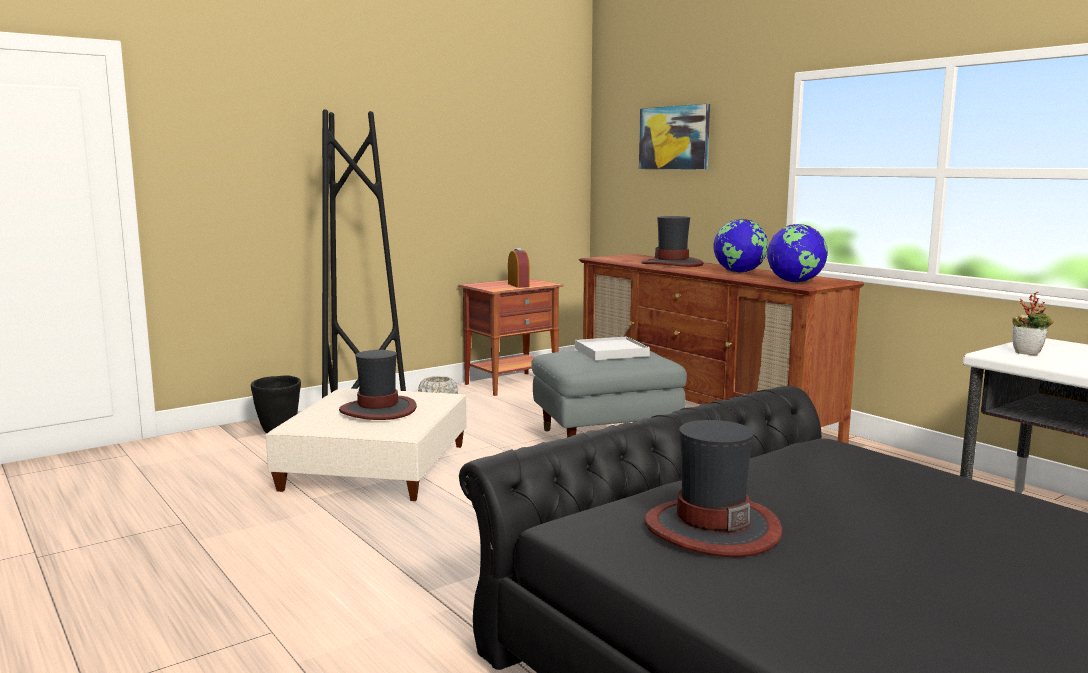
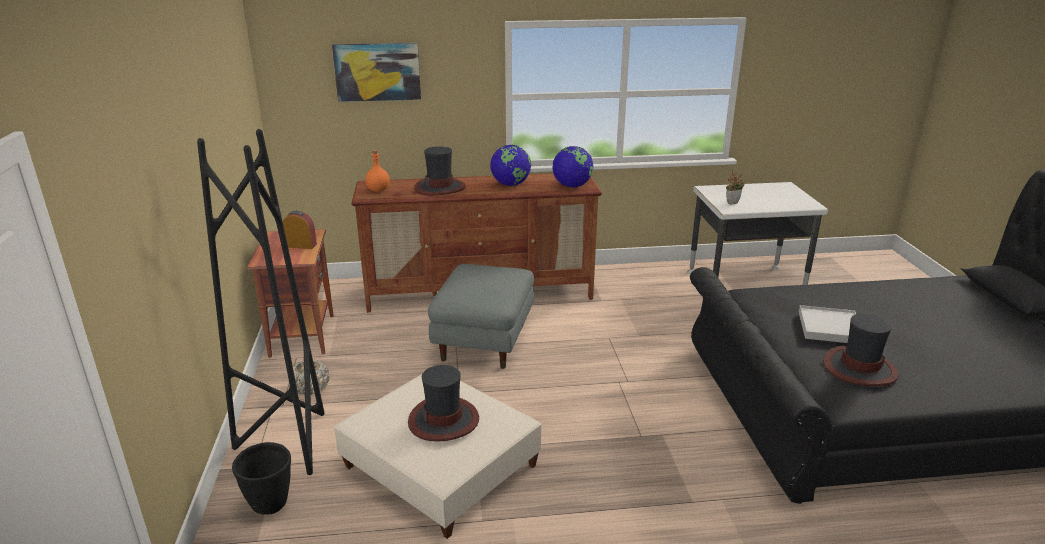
camera: 60 degrees left, 15 degrees up
(611, 352) = (479, 279): white tray -> white tray (829, 327)
(622, 257) = (378, 190): none -> orange bottle

